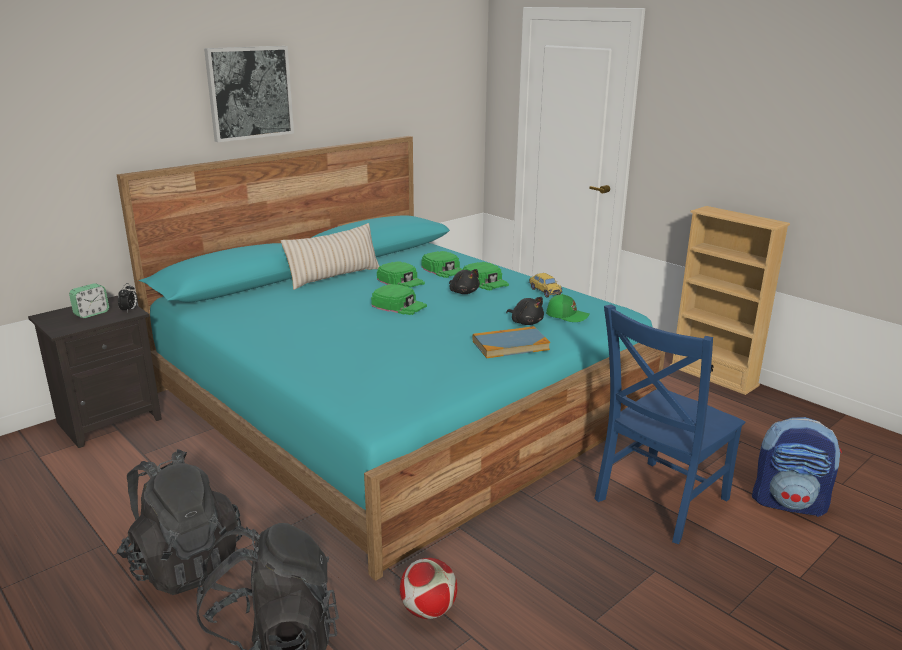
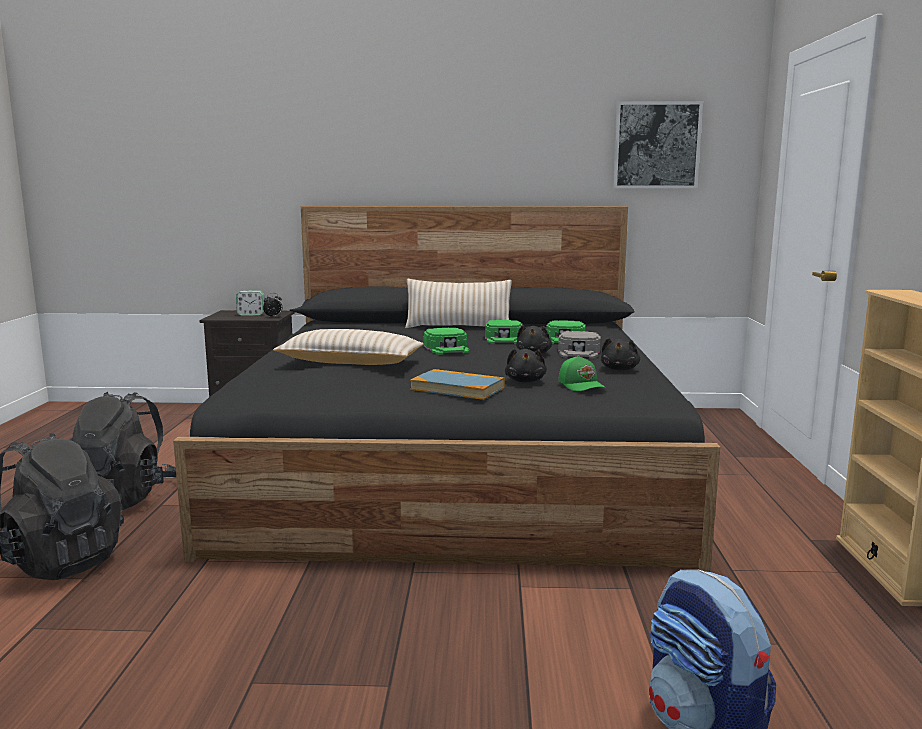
camera: 45 degrees right, 10 degrees down
(249, 93) = (437, 146): picture -> picture (656, 145)
(380, 346) = (350, 362): none -> beige pillow
(398, 401) = (456, 465): turquoise bed -> black bed
(428, 610) = (169, 597): football -> none
(485, 281) = (579, 352): green cap -> grey cap
(544, 291) = (619, 369): toy car -> black plush toy
(658, 501) = (528, 638): blue chair -> none

